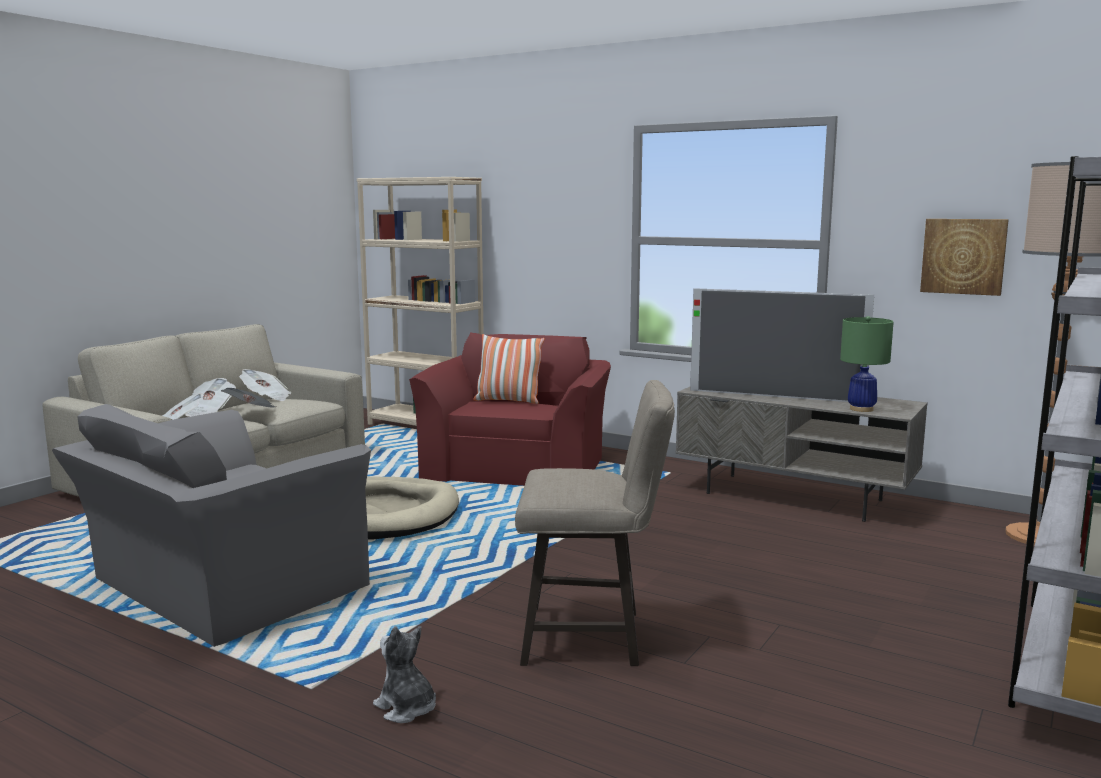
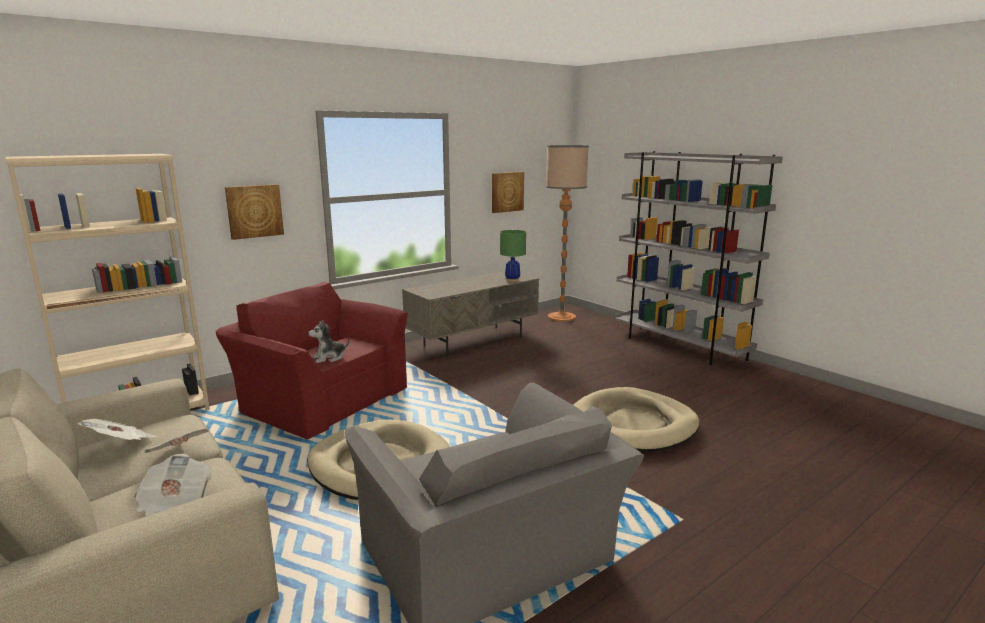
camera: 70 degrees left, 5 degrees up
(209, 411) = (103, 488): newspaper -> none
(406, 708) = (708, 489): plush toy -> plush toy (329, 358)
(508, 401) = (312, 348): pillow -> none
(557, 244) = (254, 211): none -> picture
(593, 637) = (633, 425): beige stool -> beige dog bed
(775, 396) = (467, 286): television -> none

